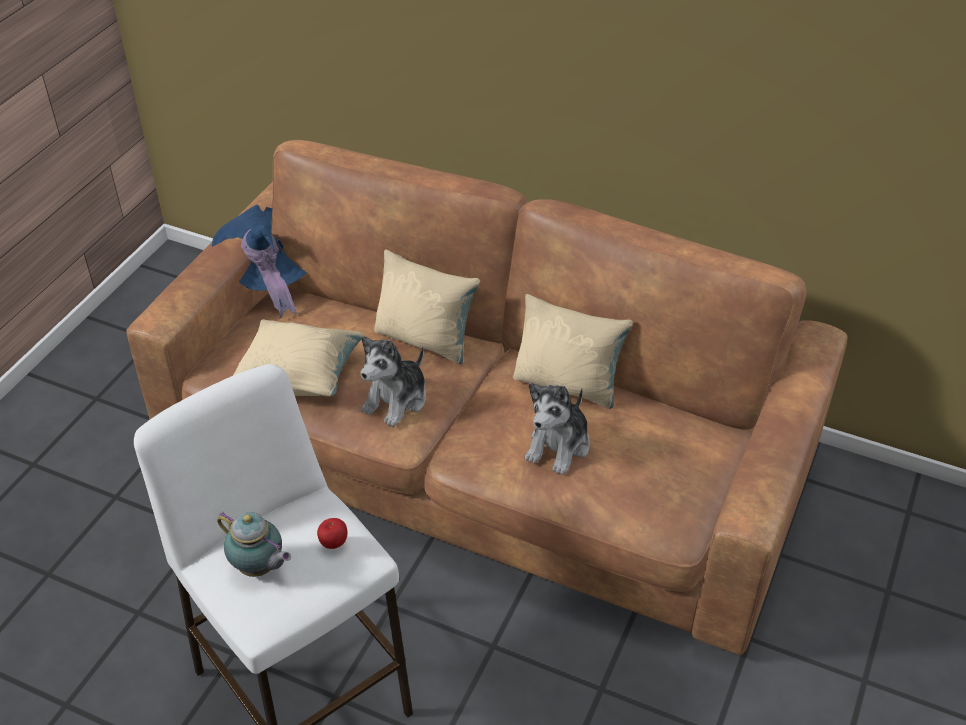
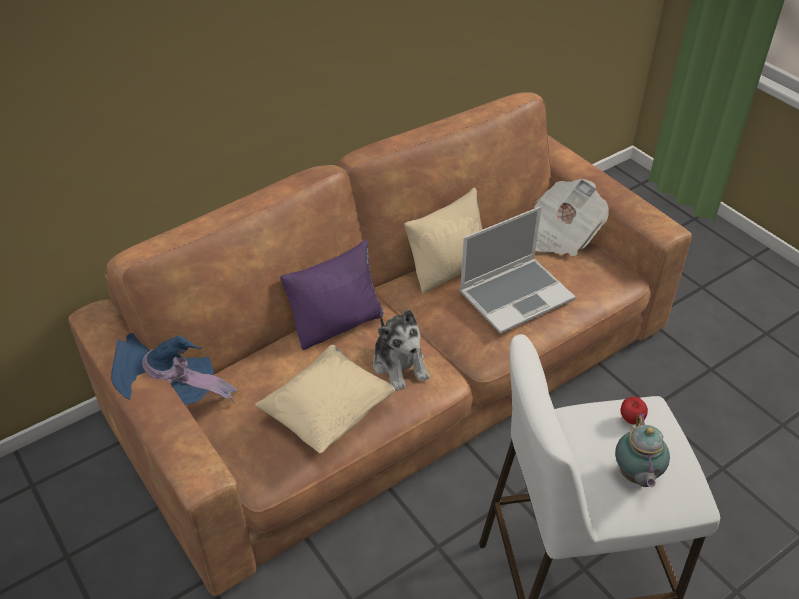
camera: 60 degrees left, 0 degrees up
(259, 568) = (636, 476): teapot -> teapot turned 120 degrees clockwise
(425, 339) = (337, 324): beige pillow -> purple pillow
(559, 446) = (516, 295): plush toy -> laptop
(699, 450) = (562, 234): none -> newspaper

